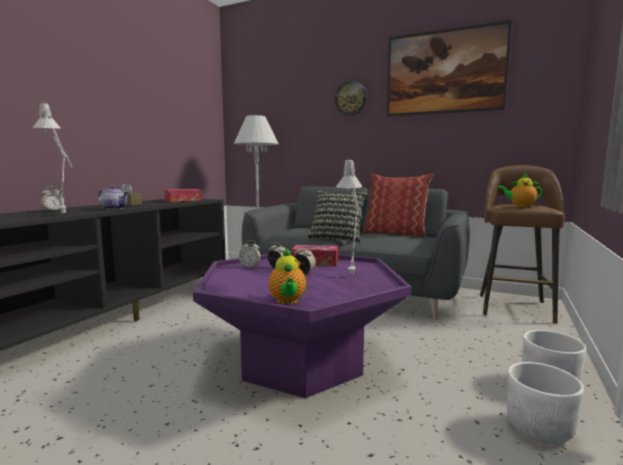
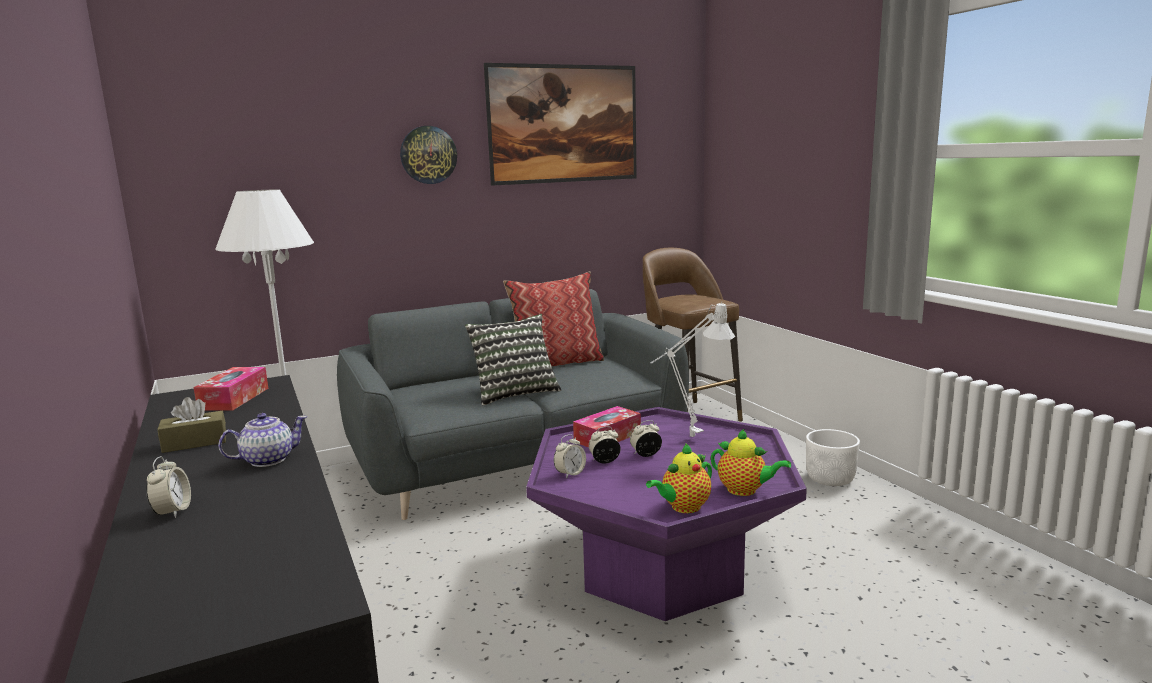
camera: 50 degrees left, 5 degrees up
(65, 214) = (276, 504): grey table lamp -> none
(520, 206) = (697, 302): teapot -> teapot (683, 507)
(539, 429) = (882, 516): white planter -> none

